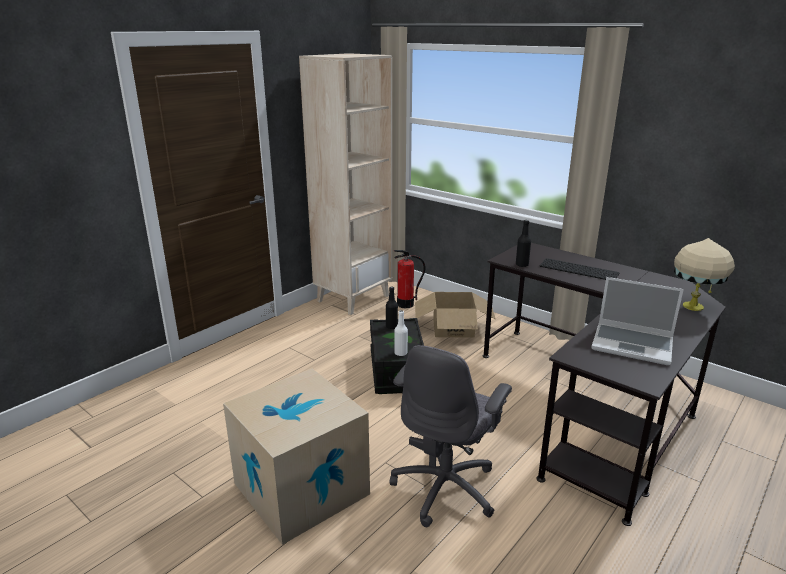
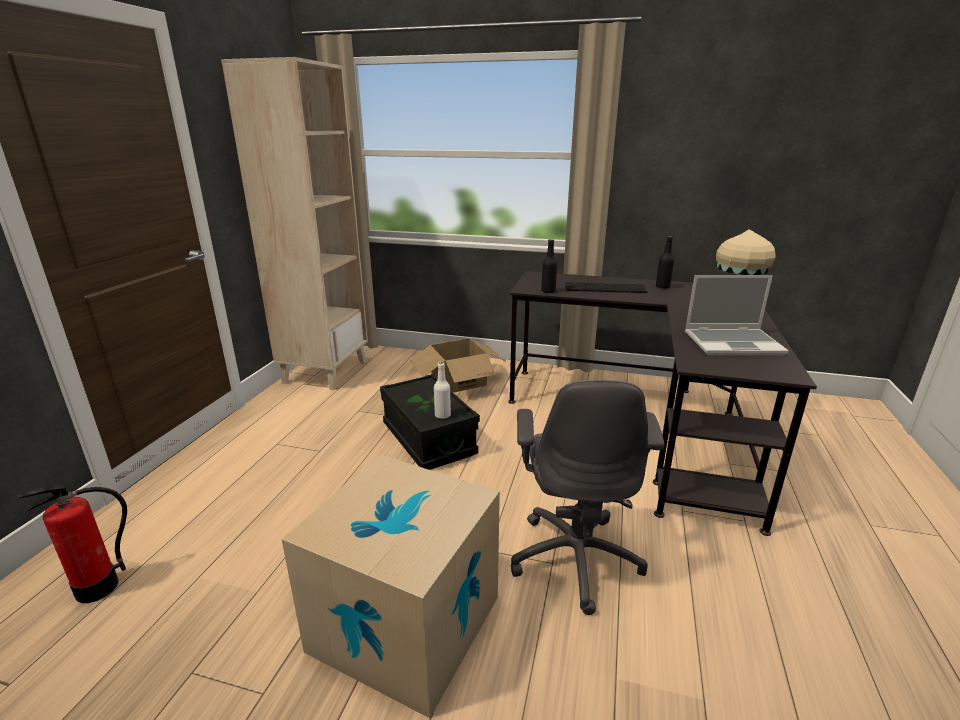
camera: 25 degrees left, 0 degrees up
(391, 326) = (410, 389): black bottle -> black bottle (662, 287)
(405, 304) = (390, 367): fire extinguisher -> fire extinguisher (97, 588)

